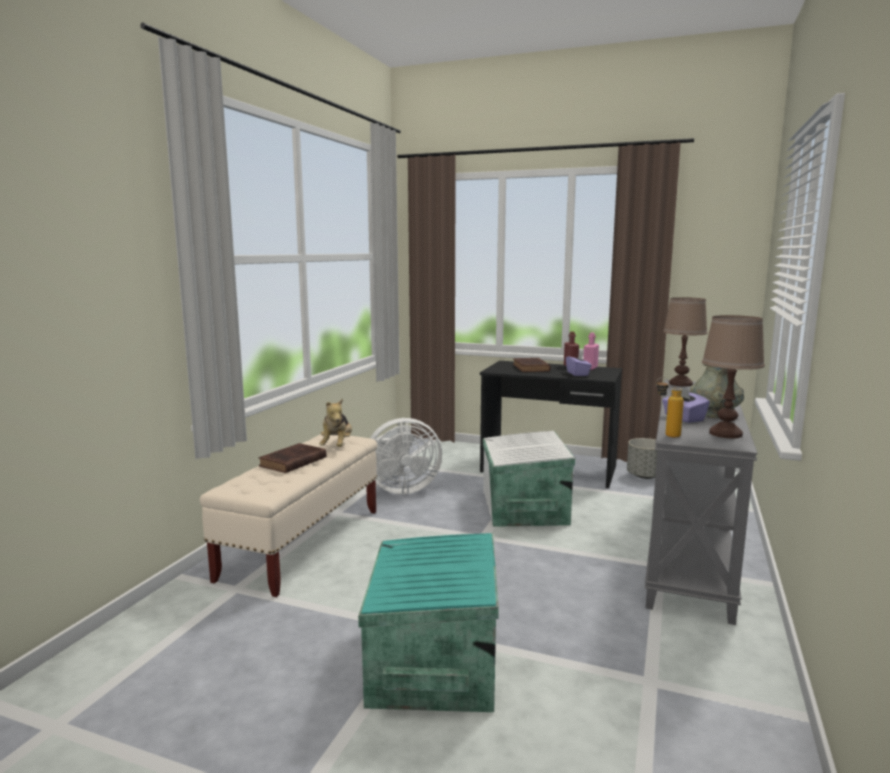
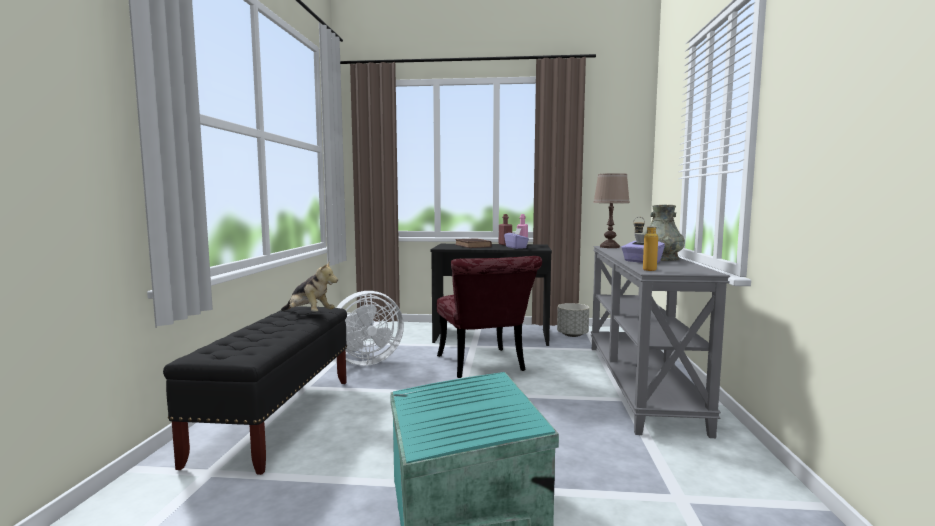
camera: 15 degrees left, 5 degrees down
(292, 462) = (266, 329): brown book -> none
(303, 543) = (277, 418): beige bench -> black bench
(337, 446) = (309, 314): plush toy -> plush toy turned 45 degrees counterclockwise
(522, 507) = (484, 366): white storage box -> red chair
(726, 434) = (689, 267): brown table lamp -> none

